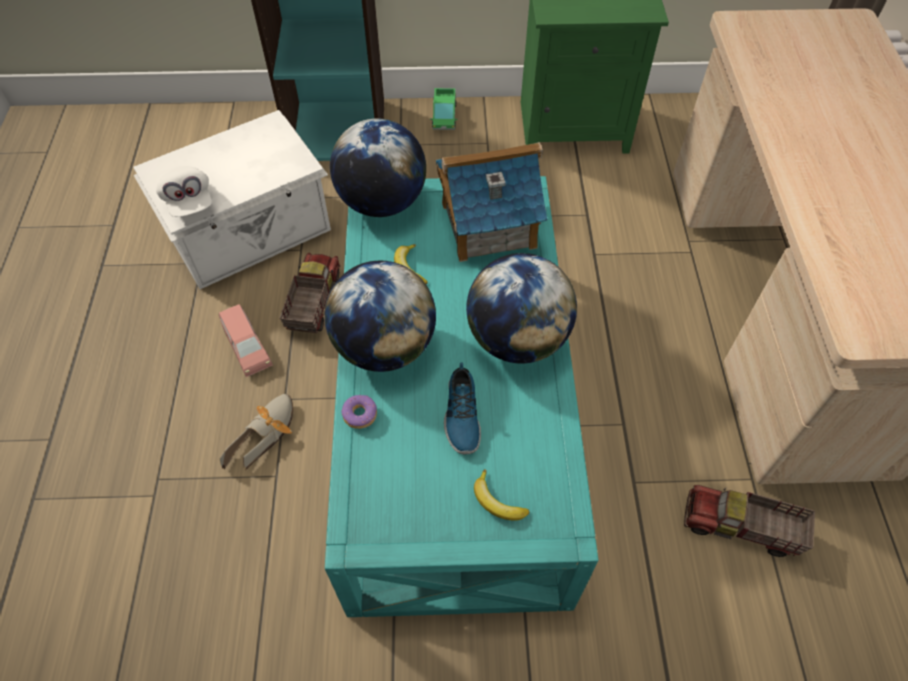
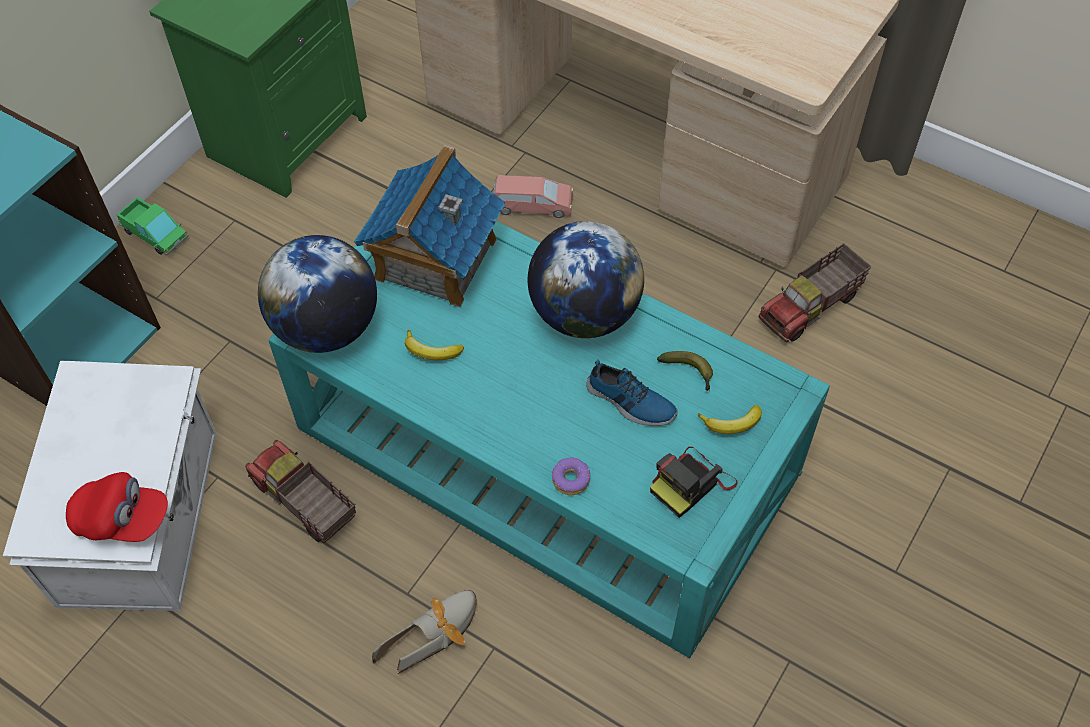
camera: 55 degrees left, 0 degrees up
(189, 202) = (122, 519): white cap -> red cap
(247, 347) = (308, 598): pink toy car -> pink toy car (532, 205)
(266, 433) = (435, 632): shoe -> shoe turned 75 degrees clockwise
(384, 346) = (510, 420): globe -> none
(415, 502) = (691, 483): none -> camera
(522, 442) = (689, 373): none -> banana

